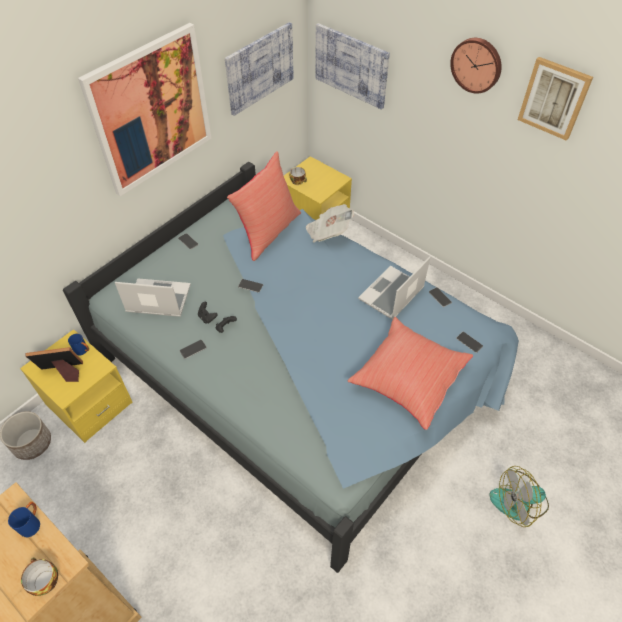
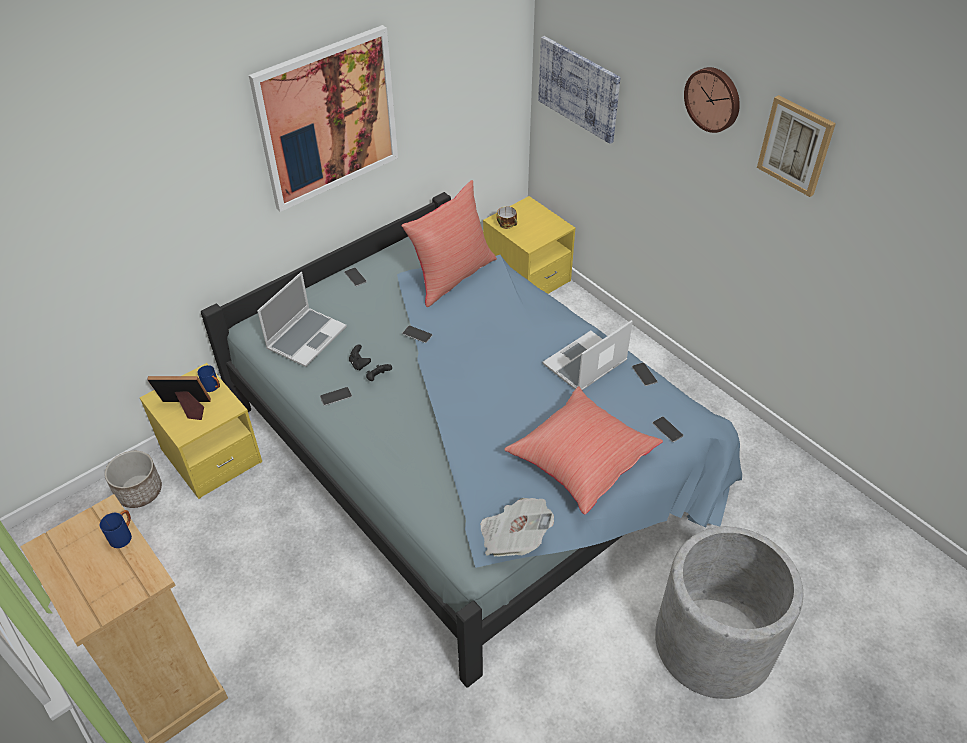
camera: 10 degrees right, 5 degrees down
(44, 581) = (126, 592): cup -> none
(157, 300) = (306, 337): laptop -> laptop turned 105 degrees clockwise
(259, 68) = (466, 82): picture -> none
(328, 232) = (524, 284): newspaper -> newspaper (514, 537)
(519, 502) = (713, 644): fan -> grey planter

